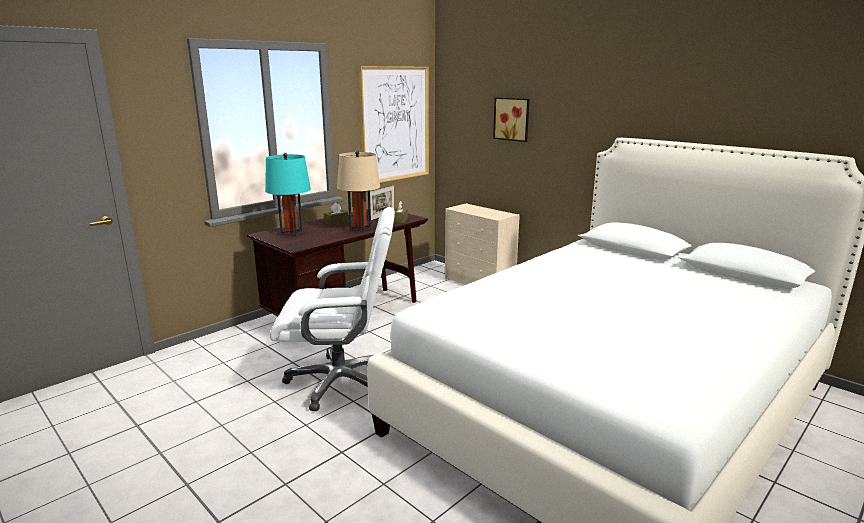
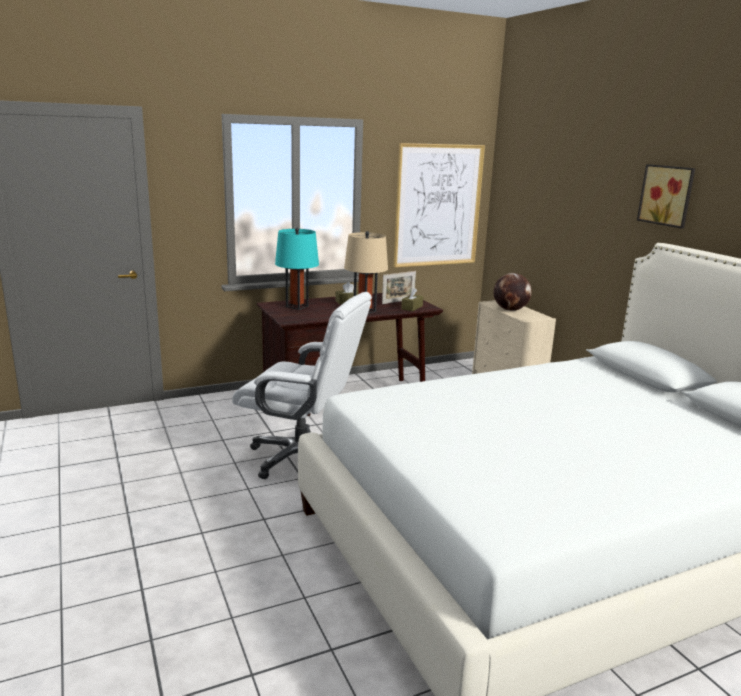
camera: 20 degrees right, 0 degrees up
(477, 212) = (510, 310): none -> globe
(512, 119) = (560, 210): picture -> picture (667, 195)

